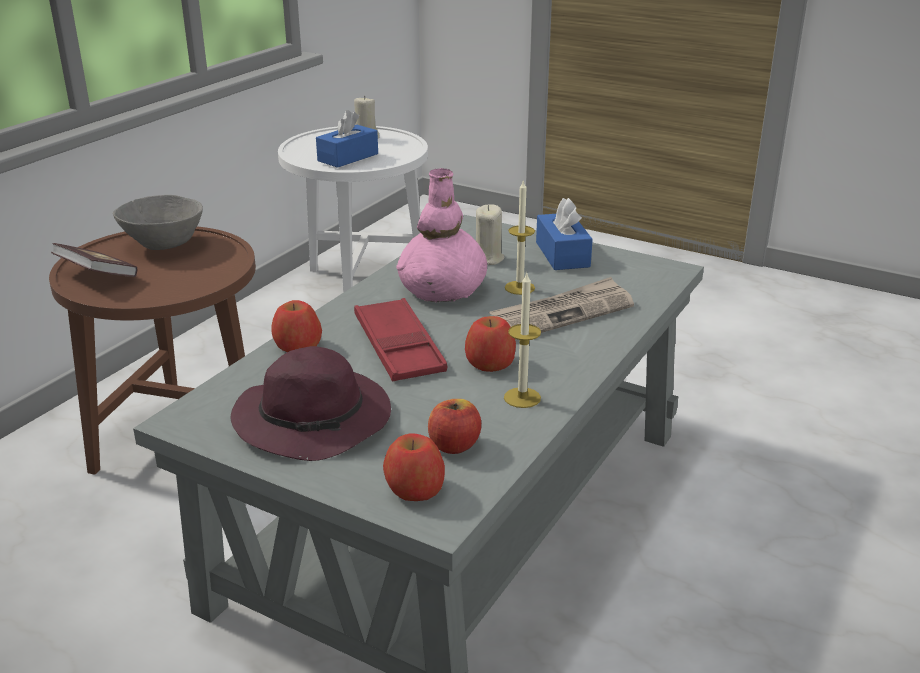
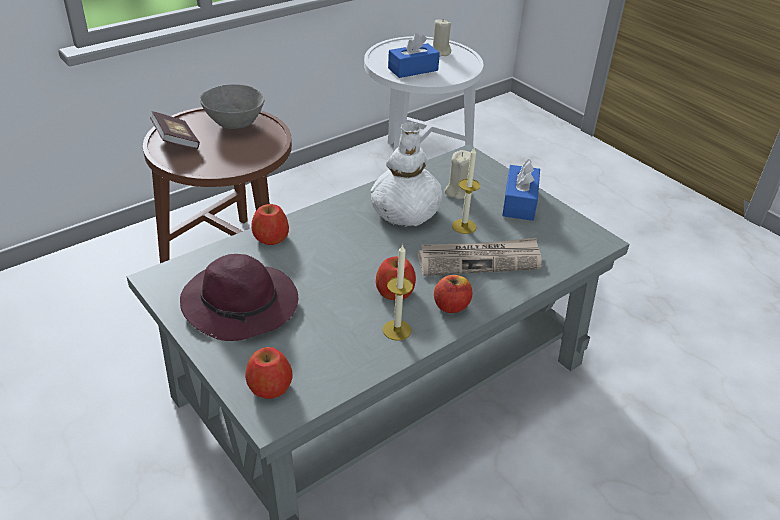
camera: 20 degrees right, 10 degrees up
(399, 348) = (339, 258): red tray -> none
(442, 289) = (405, 212): pink vase -> white vase
(454, 445) = (320, 357): apple -> apple (451, 306)

